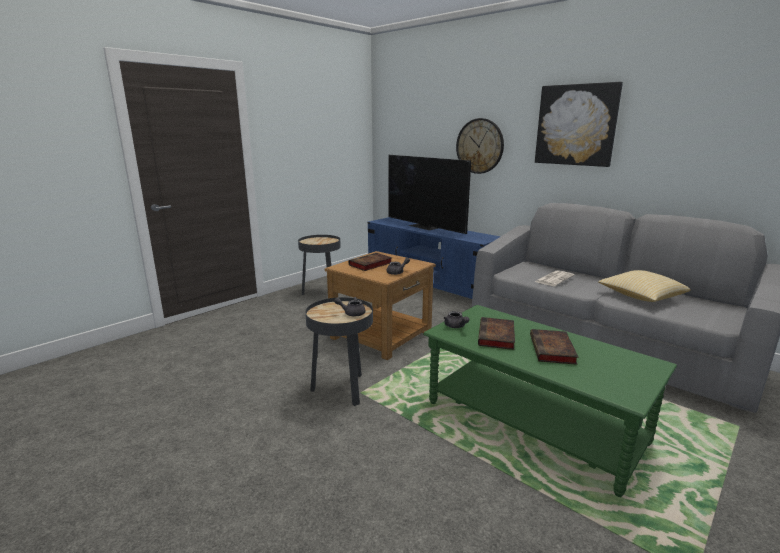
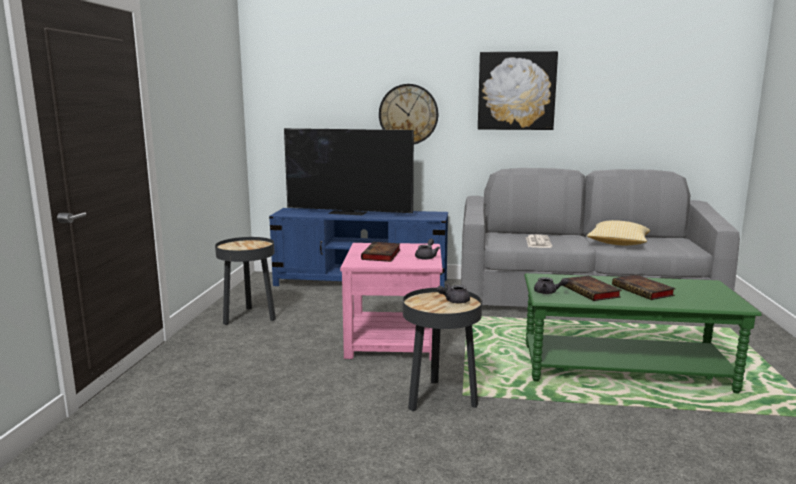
camera: 35 degrees left, 5 degrees down
(381, 335) = (394, 340): brown side table -> pink side table

